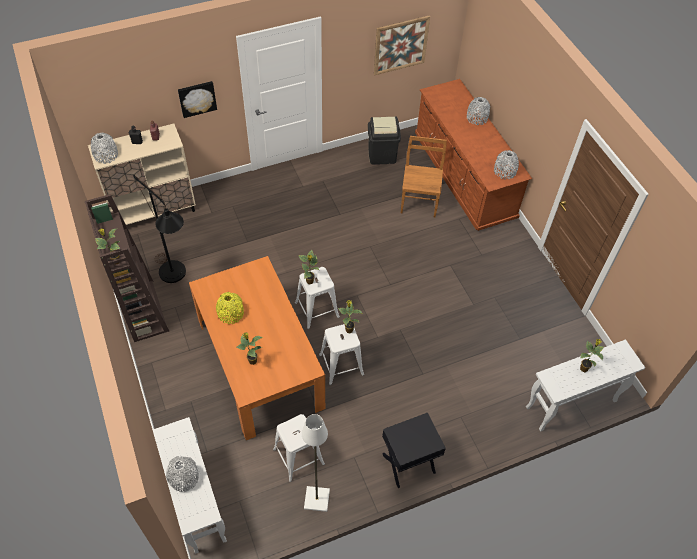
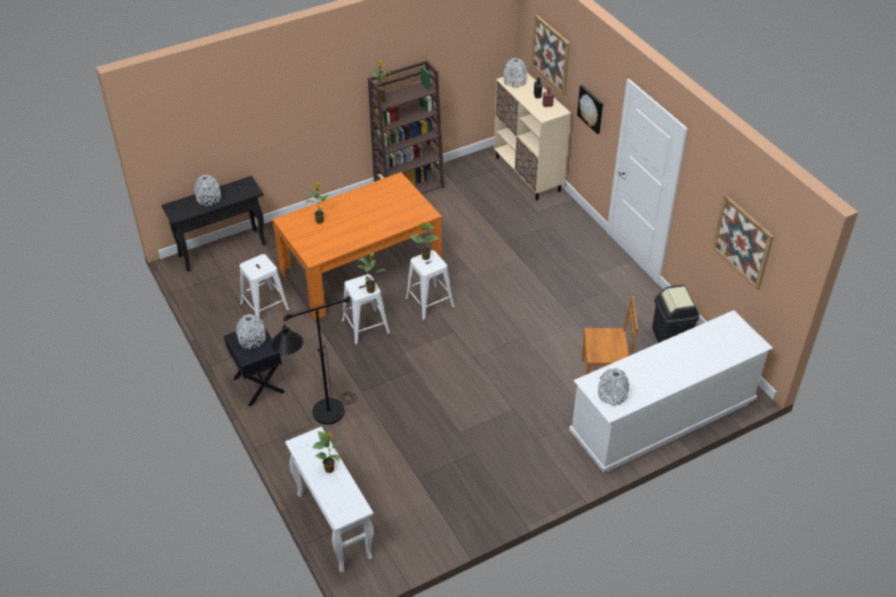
camera: 85 degrees right, 10 degrees down
(119, 102) = (550, 54): none -> picture
(176, 277) = (450, 201): black floor lamp -> black floor lamp (321, 417)
(196, 501) = (223, 250): white console table -> black console table
(230, 313) = (369, 201): yellow vase -> none
(316, 499) = (222, 323): white floor lamp -> none
(463, 177) = (662, 418): brown dresser -> white dresser
(477, 118) = (701, 366): grey vase -> grey vase (252, 339)

